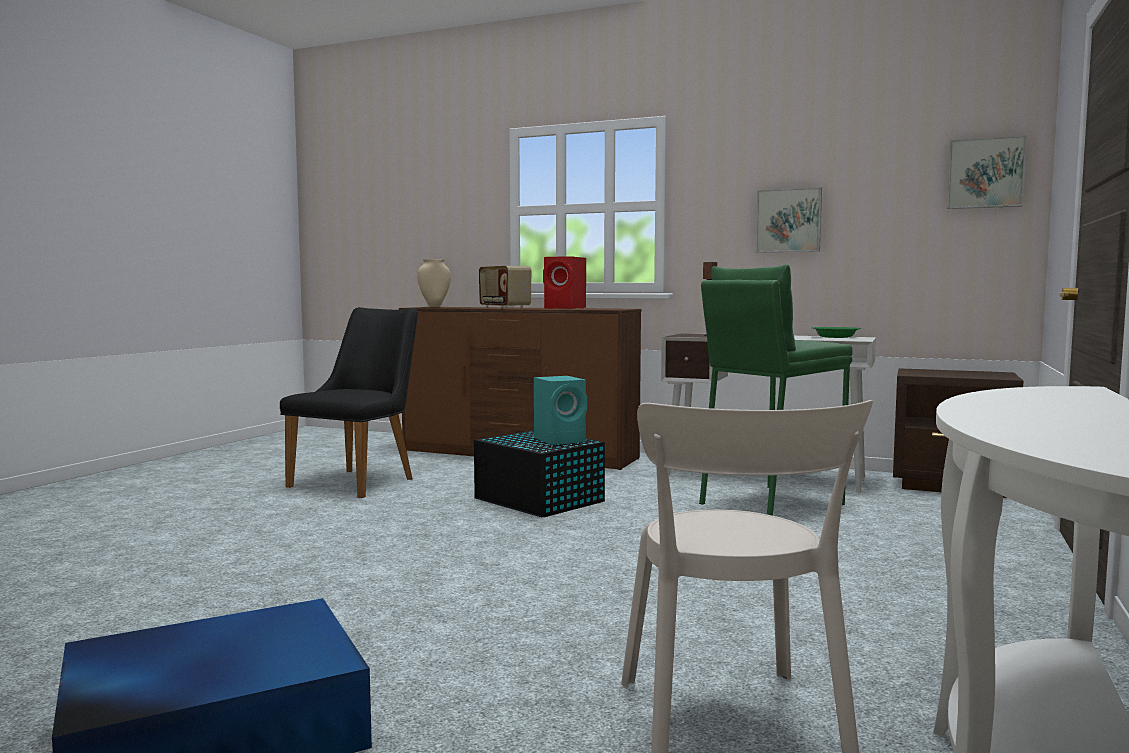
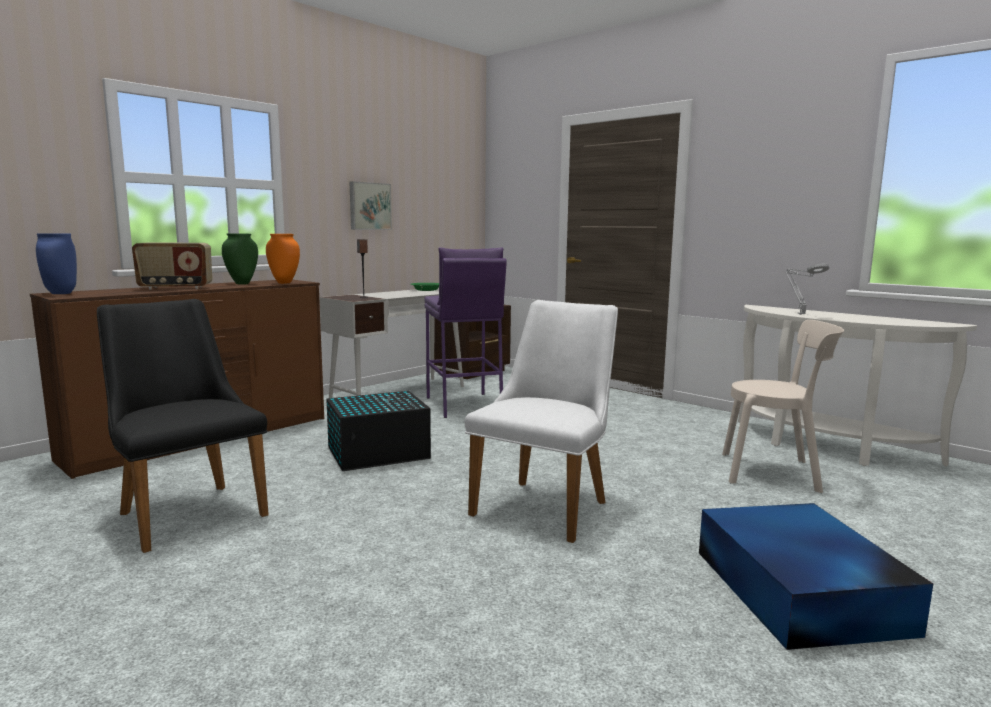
camera: 70 degrees left, 5 degrees up
(434, 306) = (60, 293): beige vase -> blue vase
(443, 577) = (547, 504): none -> white chair
(561, 440) = (386, 398): turquoise speaker -> none
(566, 308) = (242, 283): red speaker -> green vase
(594, 309) = (283, 283): none -> orange vase
(769, 503) = (464, 405): green stool -> purple stool
(985, 173) = (462, 184): picture -> none
(996, 401) = (800, 314): none -> grey table lamp

